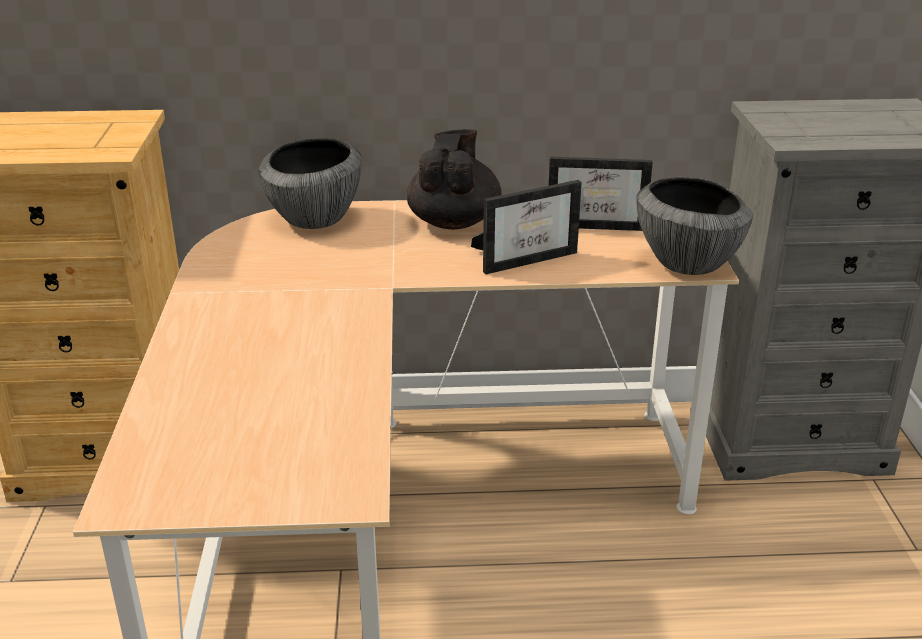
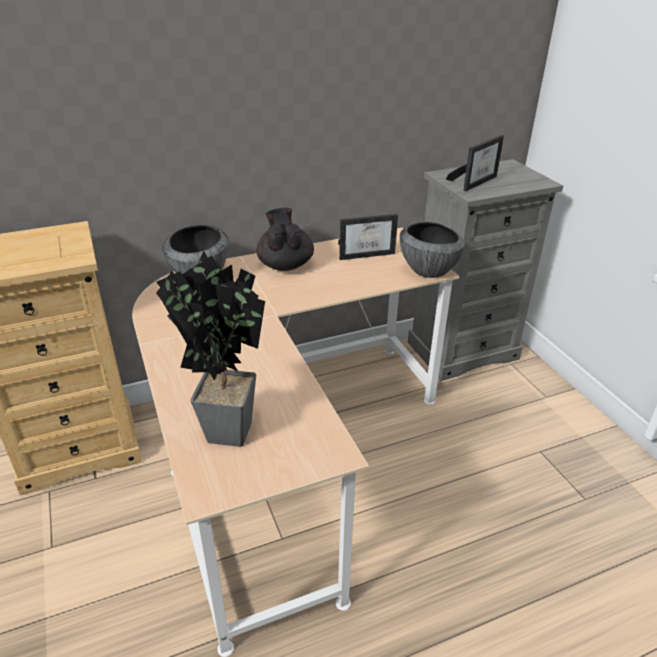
camera: 20 degrees left, 5 degrees up
(208, 422) = (223, 428): none -> potted plant
(527, 258) = (341, 282): picture frame -> picture frame (475, 181)

